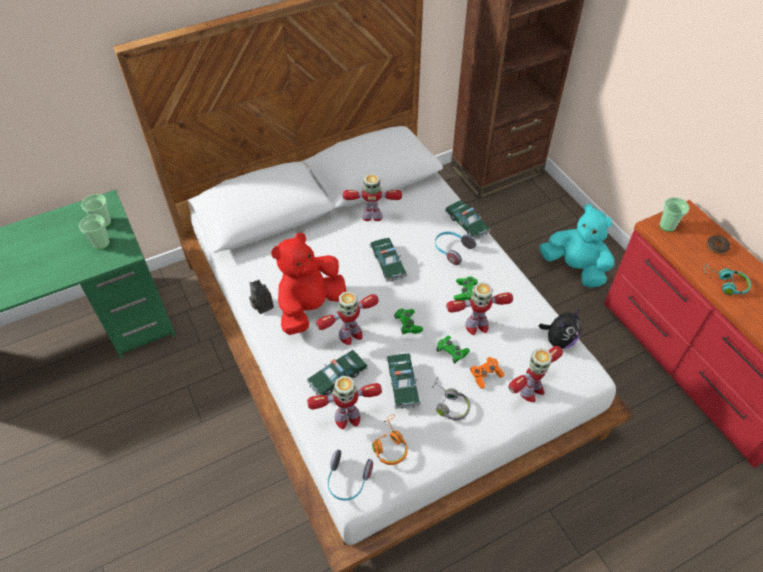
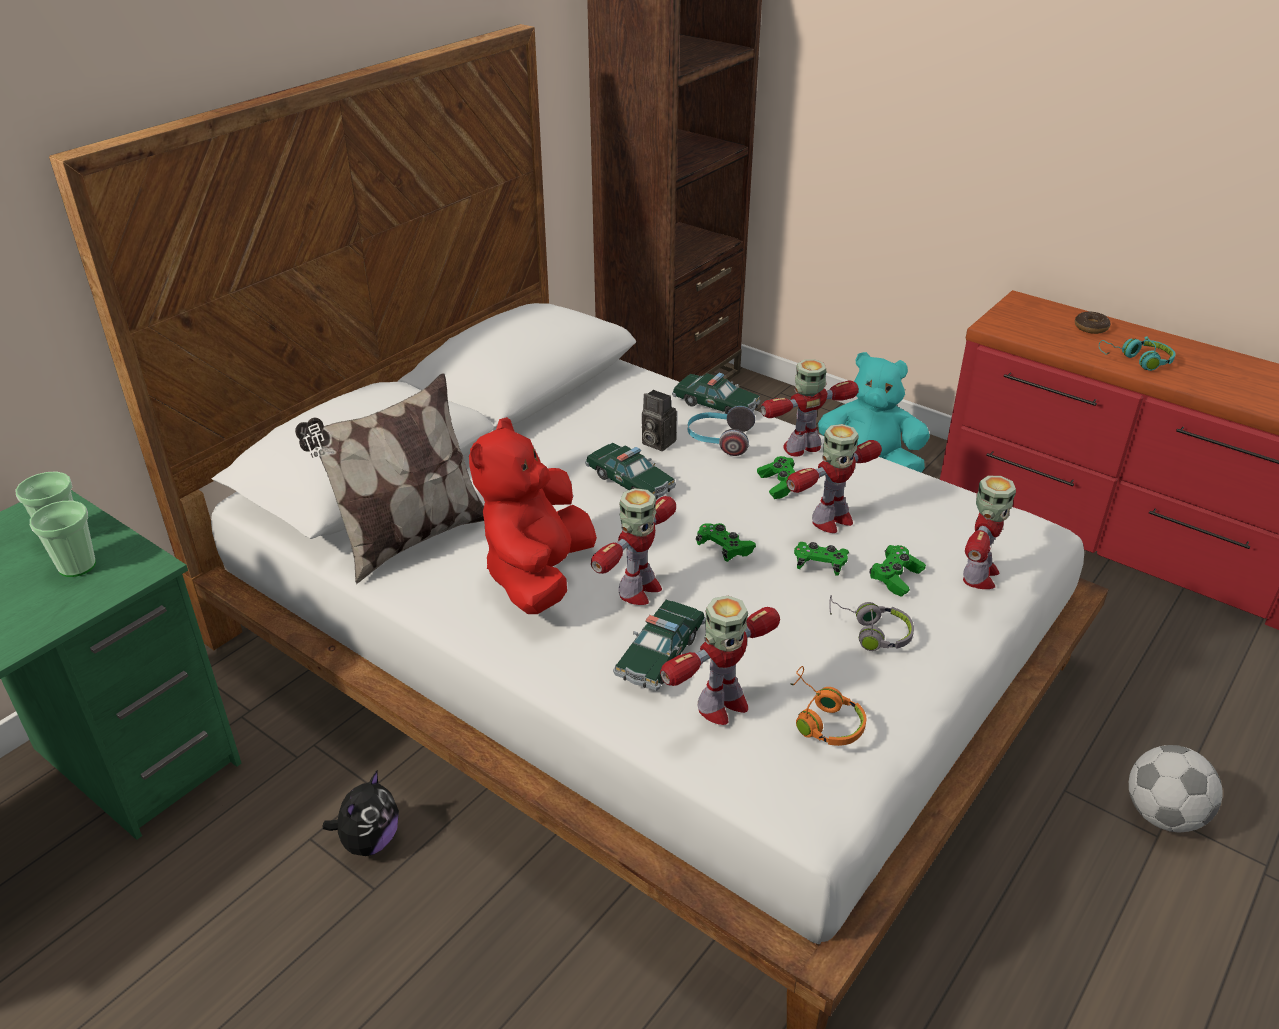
camera: 25 degrees left, 15 degrees down
(262, 305) = (446, 598): camera -> camera (656, 442)
(264, 263) = (409, 539): none -> pillow
(347, 481) = (790, 799): headphones -> none
(372, 217) = (560, 432): toy robot -> toy robot (803, 448)
(402, 384) = (778, 627): toy car -> none
(485, 375) = (895, 578): orange game controller -> green game controller
(559, 340) = (963, 504): plush toy -> plush toy (369, 841)
(592, 546) = (1163, 816): none -> football
(667, 226) = (1010, 321): cup -> none

